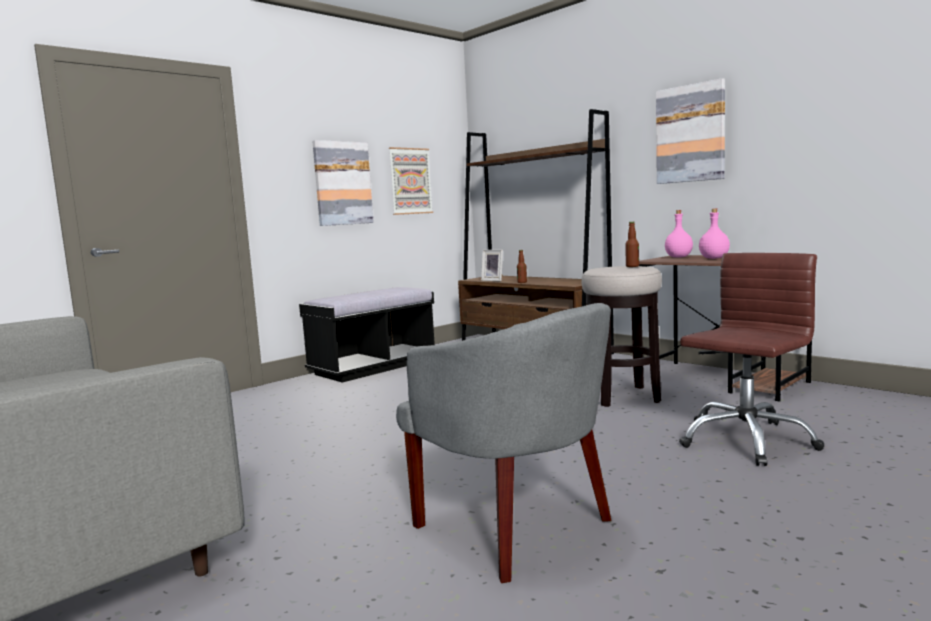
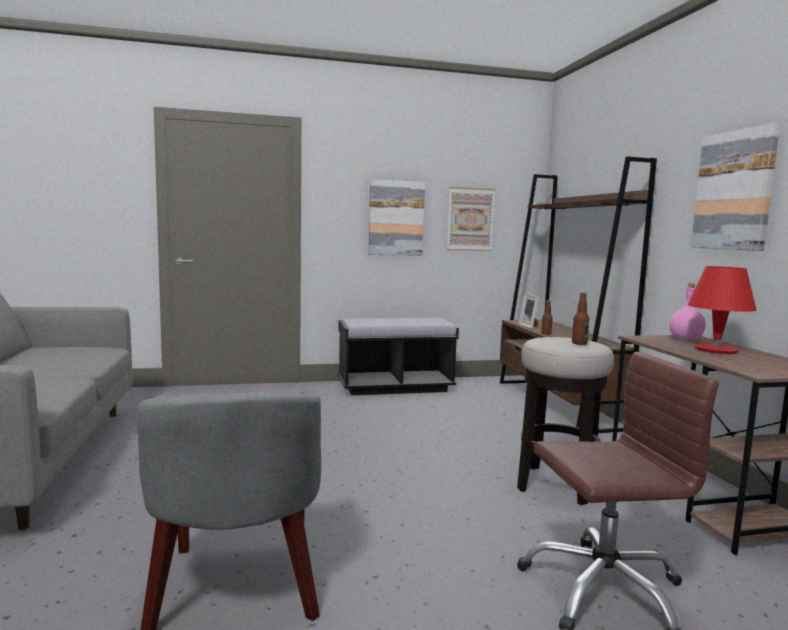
camera: 30 degrees right, 0 degrees up
(714, 258) = (715, 350): pink bottle -> red table lamp

